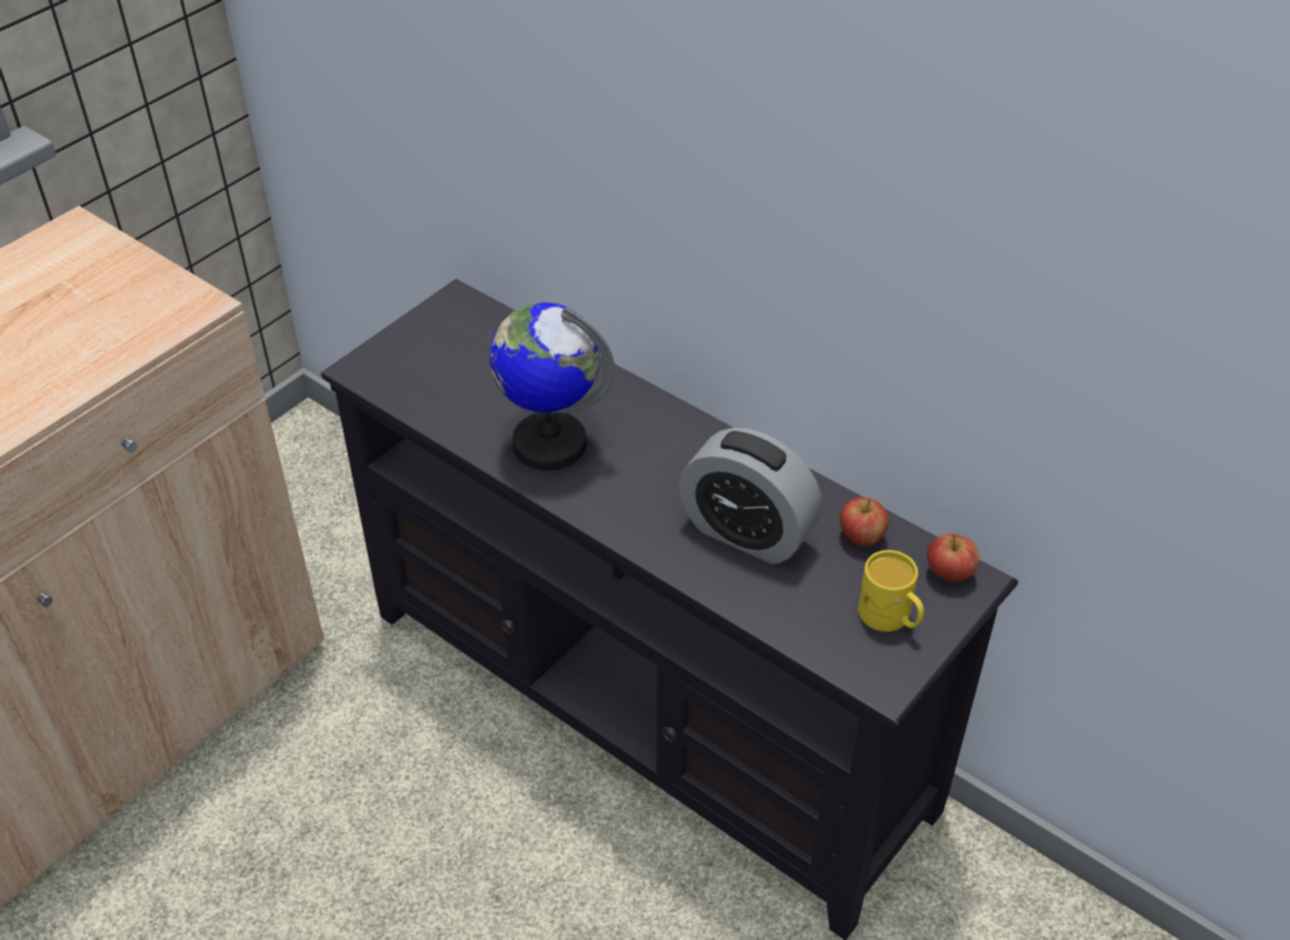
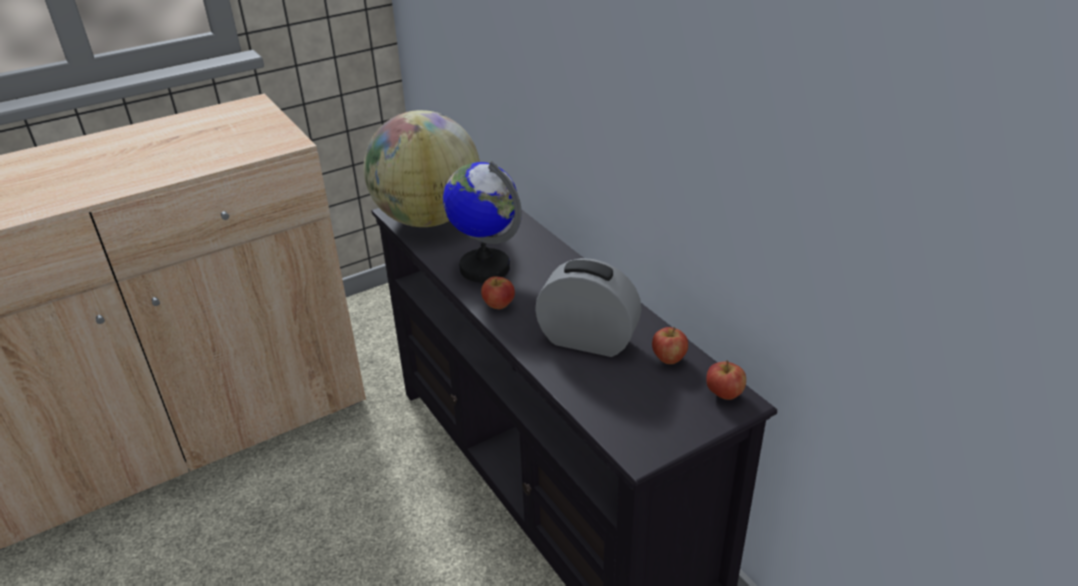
camera: 20 degrees right, 10 degrees down
(419, 373) = (428, 219): none -> globe
(600, 502) = (498, 305): none -> apple
(747, 533) = (587, 340): alarm clock -> alarm clock turned 150 degrees clockwise
(890, 619) = (665, 413): yellow mug -> none

